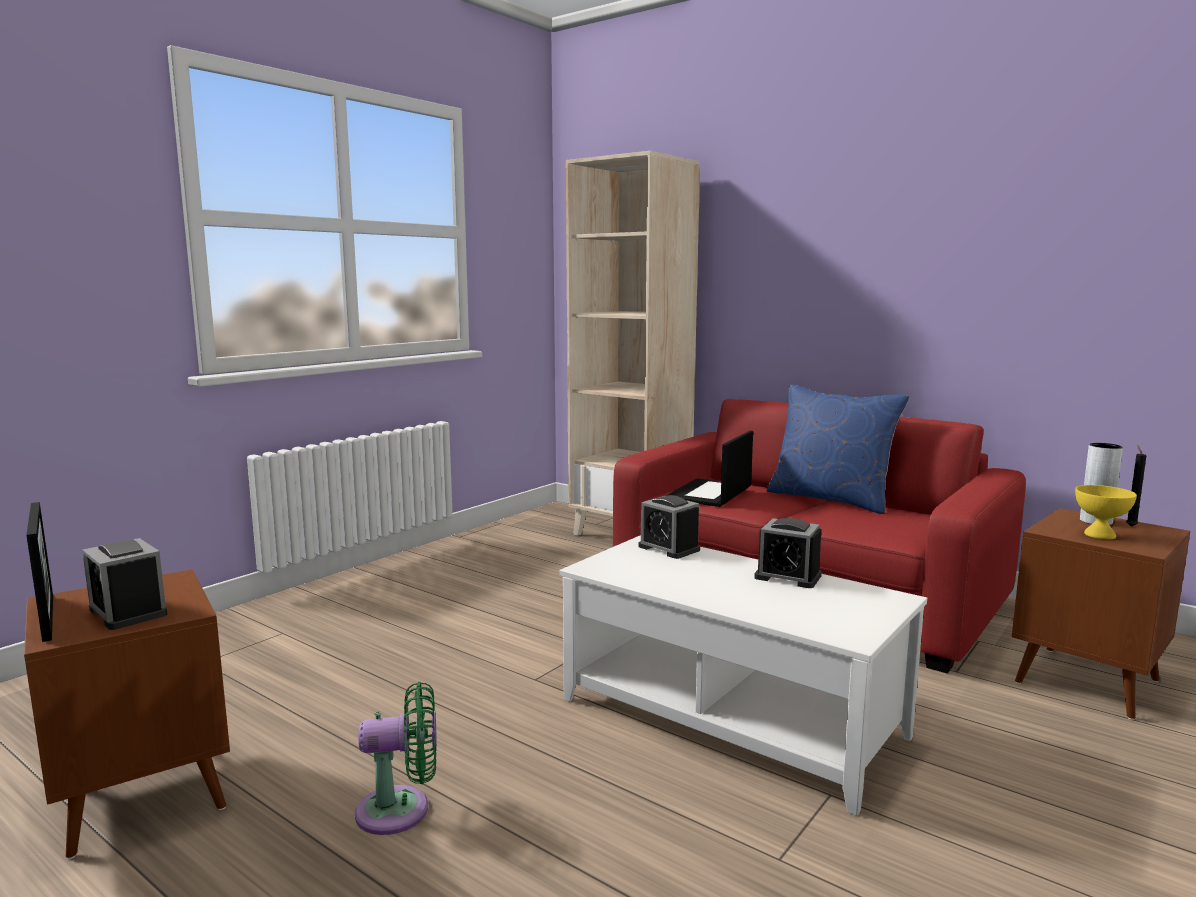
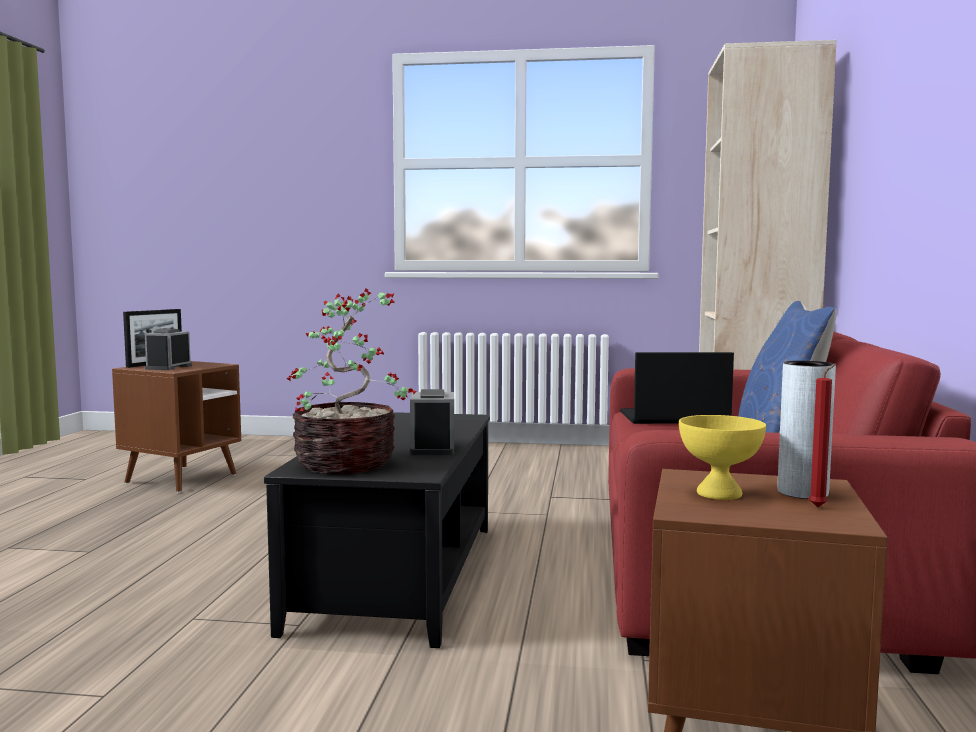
camera: 60 degrees right, 5 degrees down
(401, 810) = (196, 520): green fan -> none
(669, 548) = (459, 421): alarm clock -> none
(732, 716) = (400, 575): white coffee table -> black coffee table
(836, 615) = (348, 463): none -> potted plant
(1130, 526) = (820, 507): black candle -> red candle

